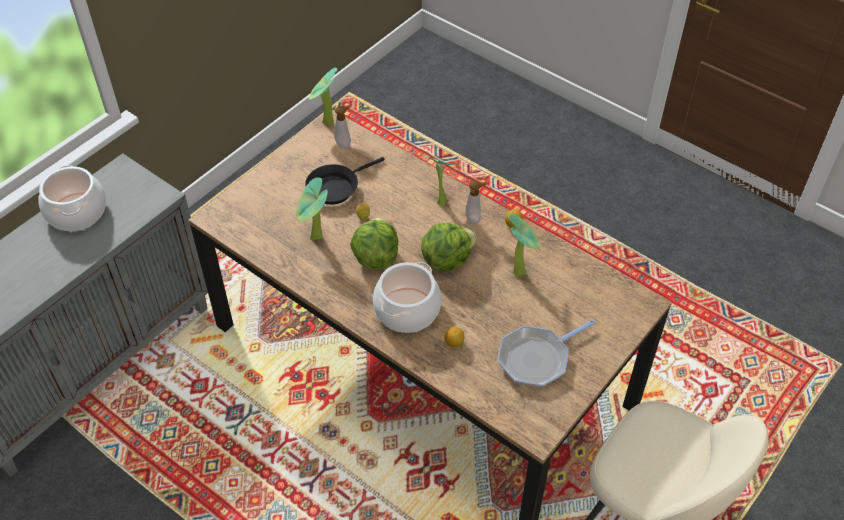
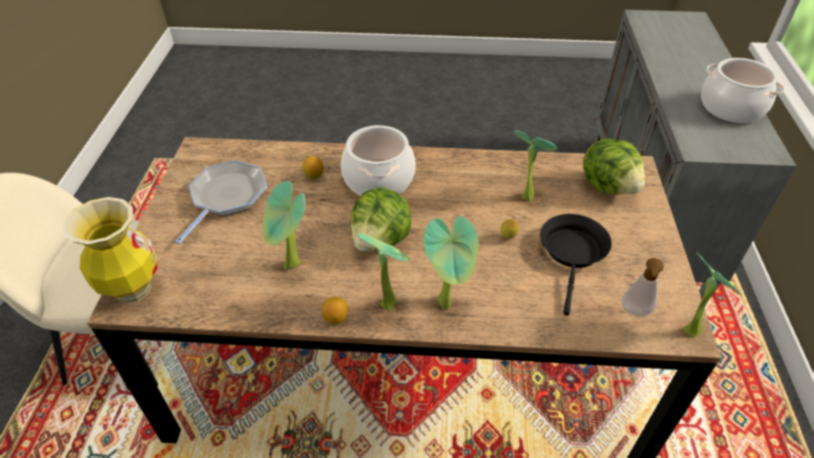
camera: 145 degrees right, 5 degrees down
(375, 257) = (453, 207): lettuce -> lettuce (609, 186)
(474, 218) = (388, 301): soap dispenser -> potted plant
(635, 310) = (133, 289): none -> vase

